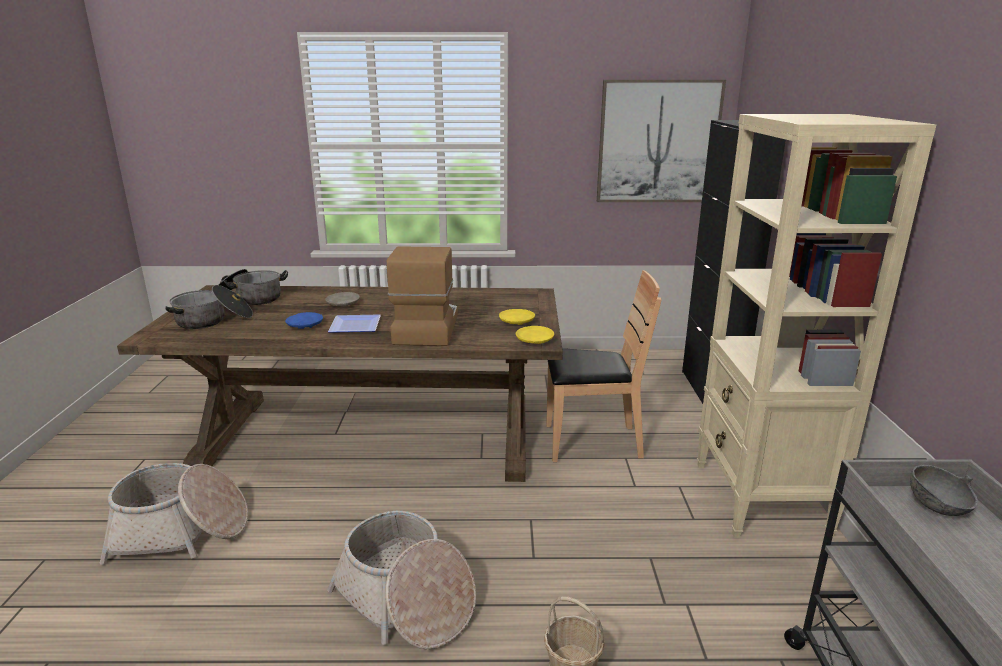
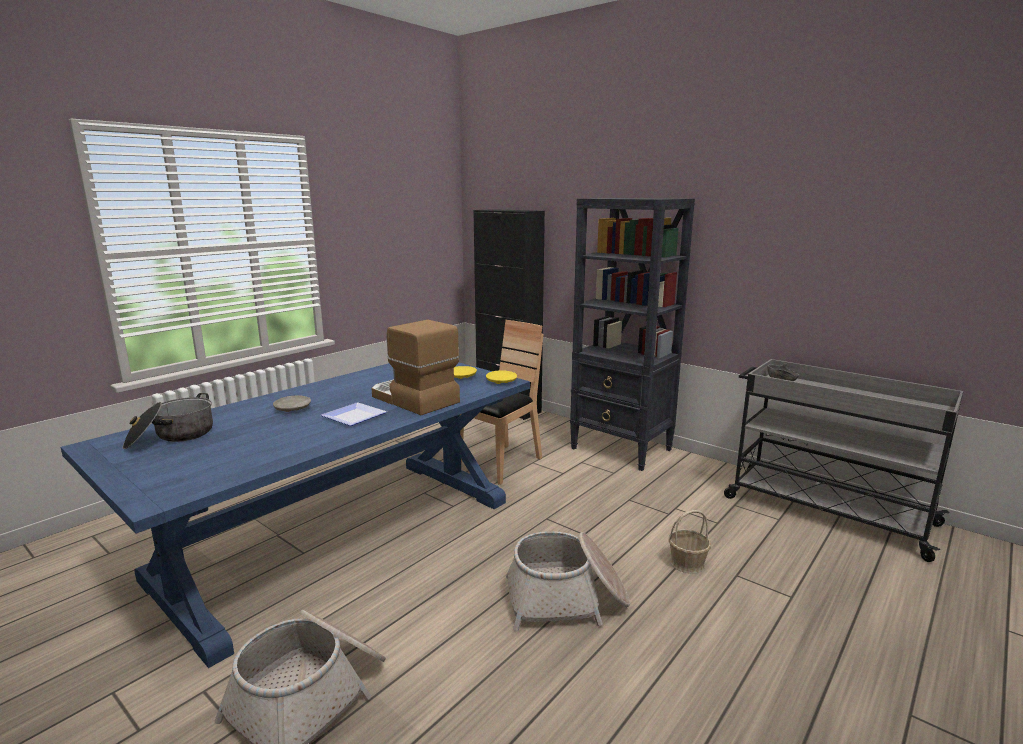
camera: 50 degrees left, 5 degrees down
(213, 320) = (190, 462): cooking pot -> none
(305, 325) = (307, 431): blue plate -> none
(370, 437) = (341, 538): brown dining table -> blue dining table
(658, 142) = (421, 230): picture -> none
(760, 499) = (622, 449): beige bookcase -> black bookcase

